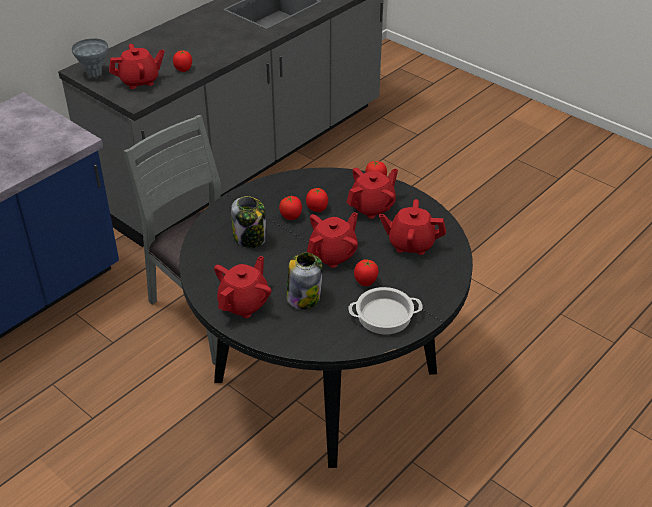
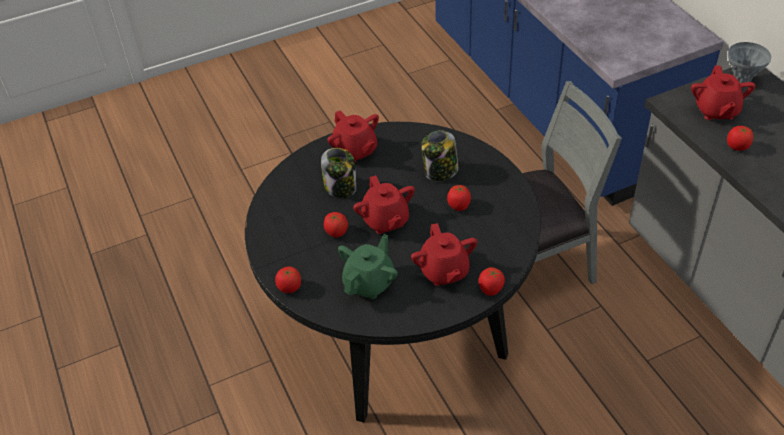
camera: 115 degrees right, 5 degrees up
(317, 208) = (462, 228): tomato -> tomato (289, 288)
(384, 316) = (286, 231): cooking pot -> none
(411, 244) = (369, 283): red teapot -> green teapot

